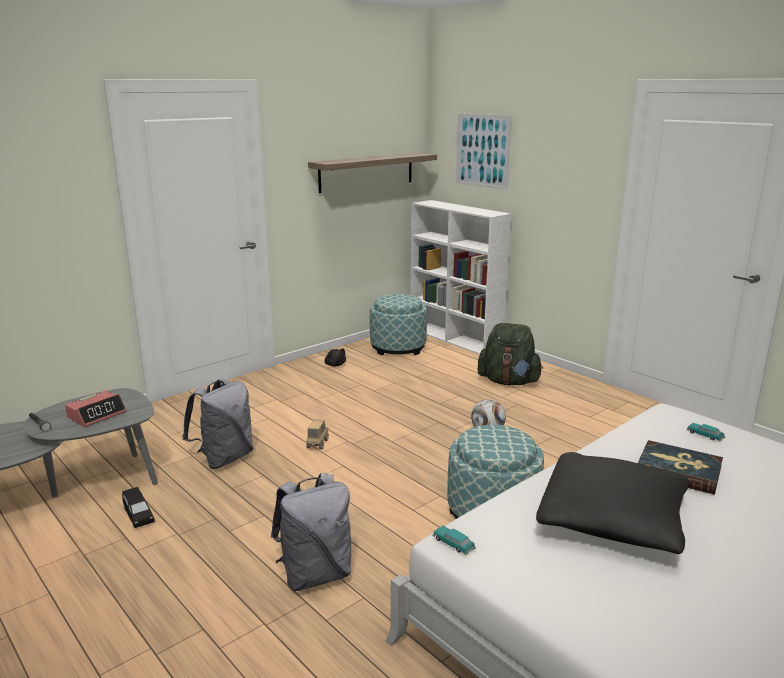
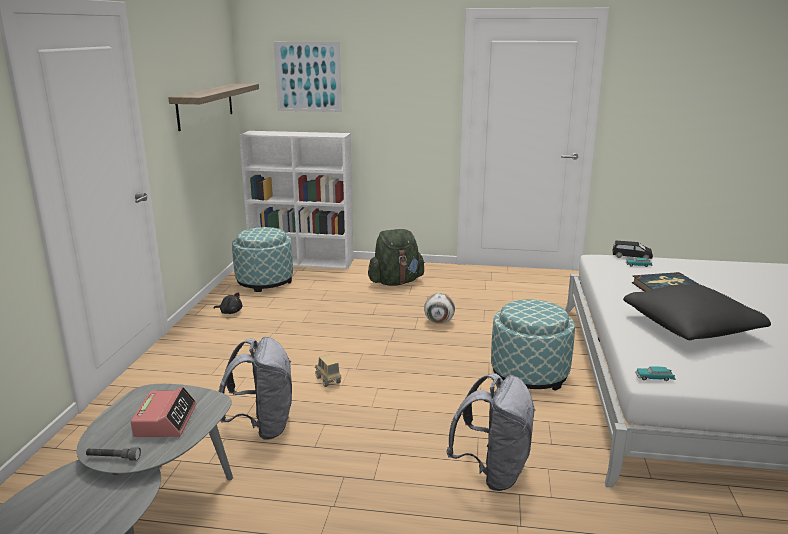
camera: 40 degrees left, 0 degrees up
(138, 515) = (264, 512): black toy car -> black toy car (631, 256)

